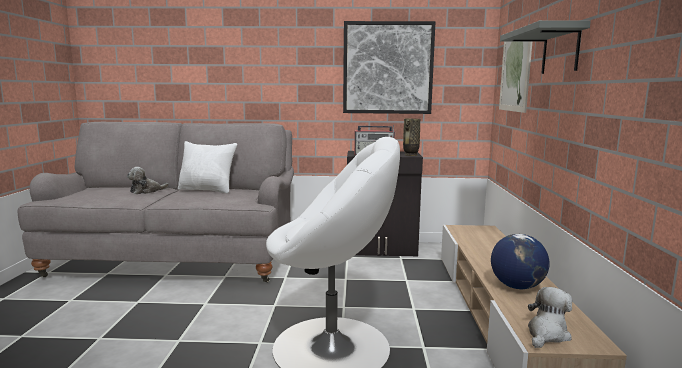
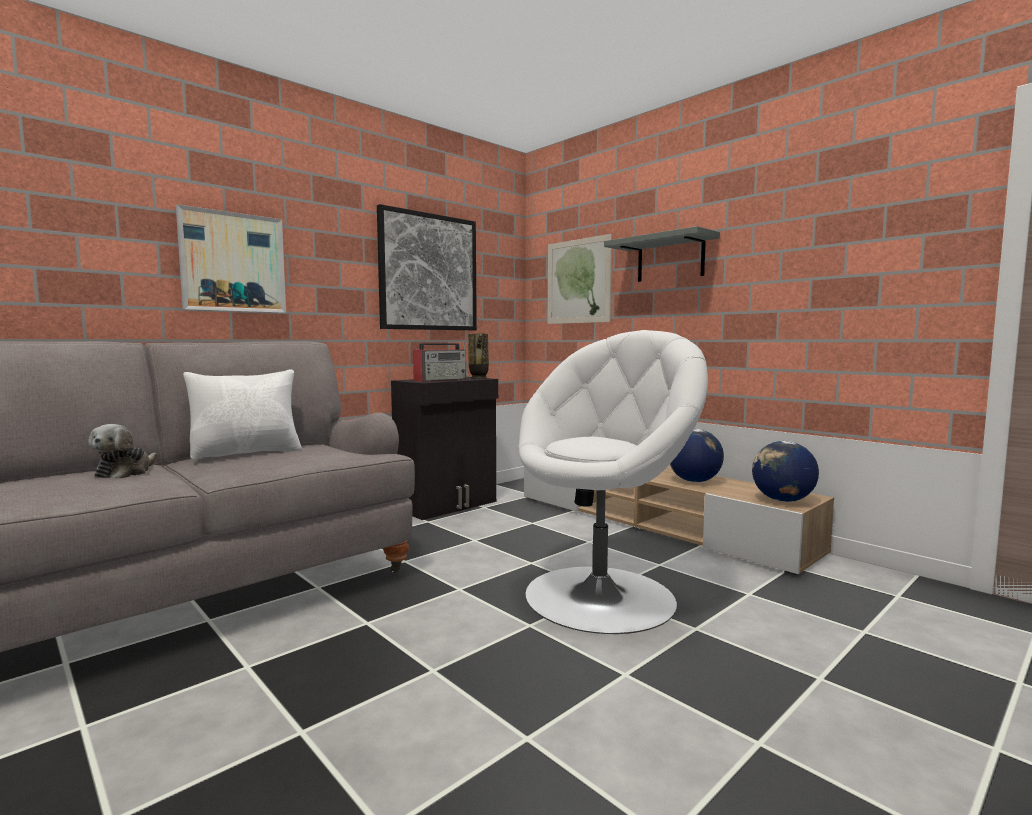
camera: 45 degrees left, 5 degrees down
(244, 73) = (233, 262): none -> picture
(547, 334) = (782, 500): plush toy -> globe

